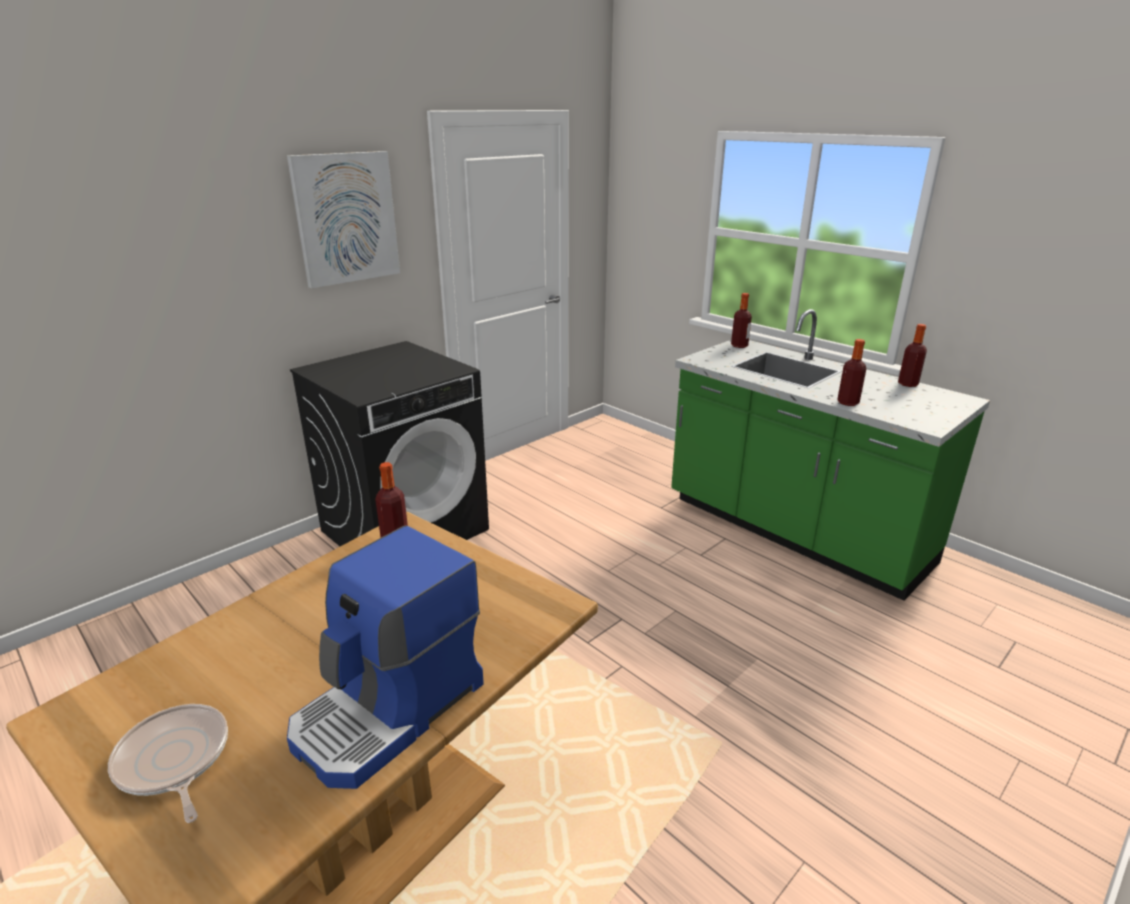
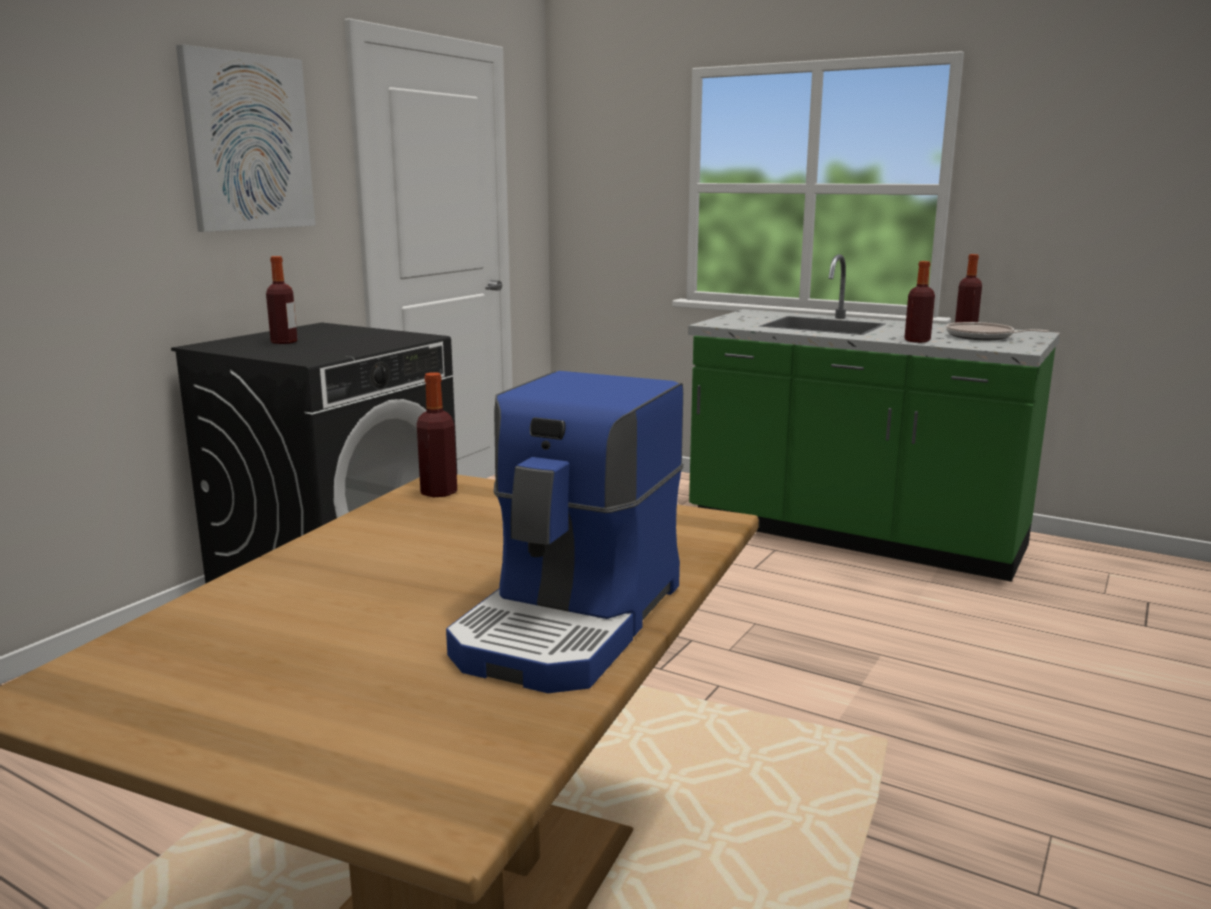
camera: 15 degrees left, 10 degrees down
(173, 761) = (285, 704): frying pan -> frying pan (983, 337)
(739, 345) = (752, 313): bottle -> bottle (284, 342)

